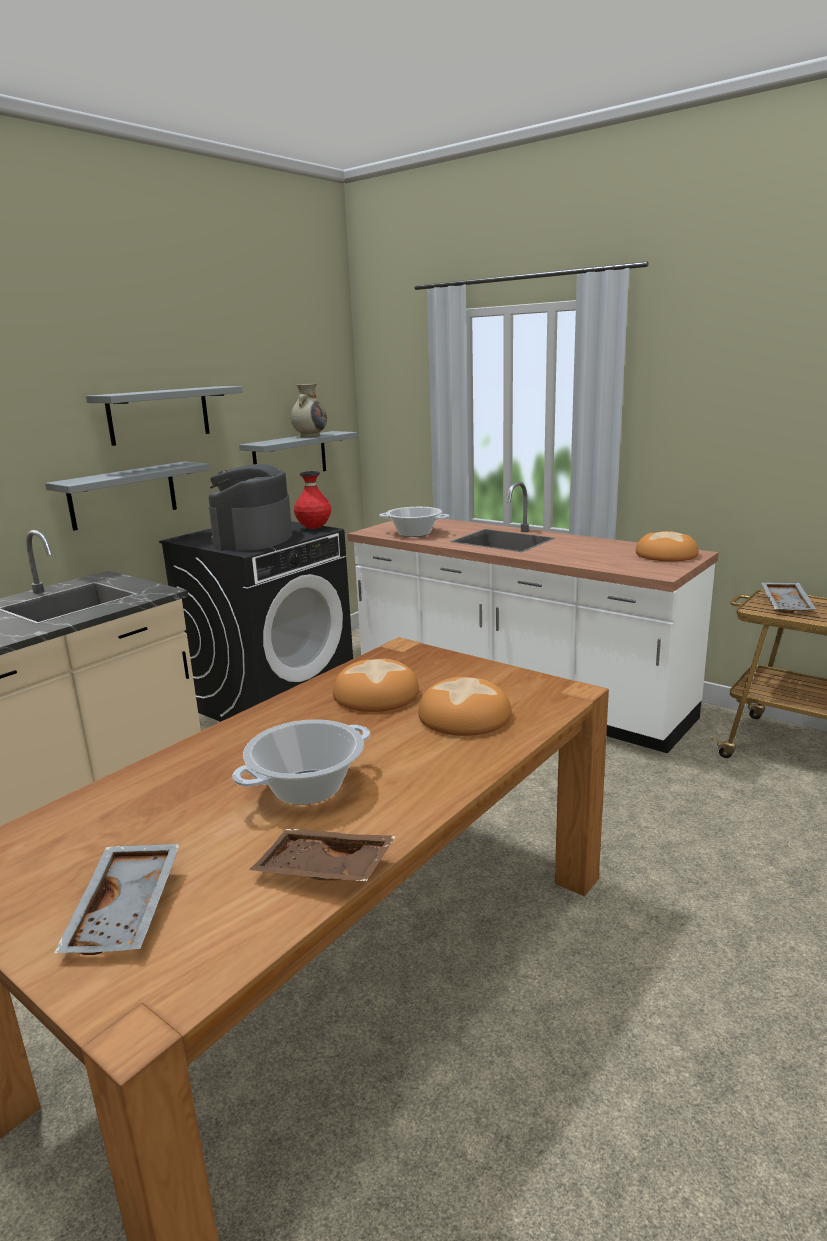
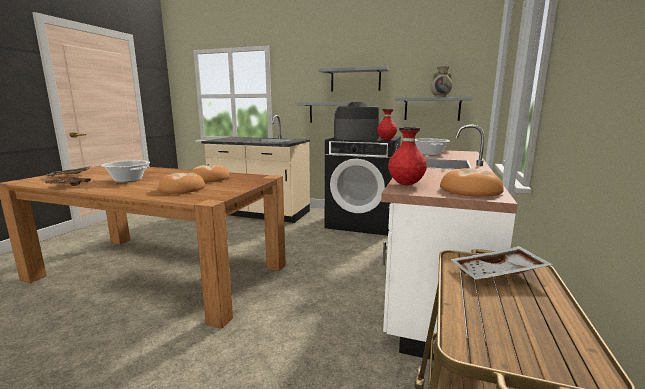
camera: 70 degrees right, 5 degrees down
(634, 569) = (406, 185): none -> red vase

